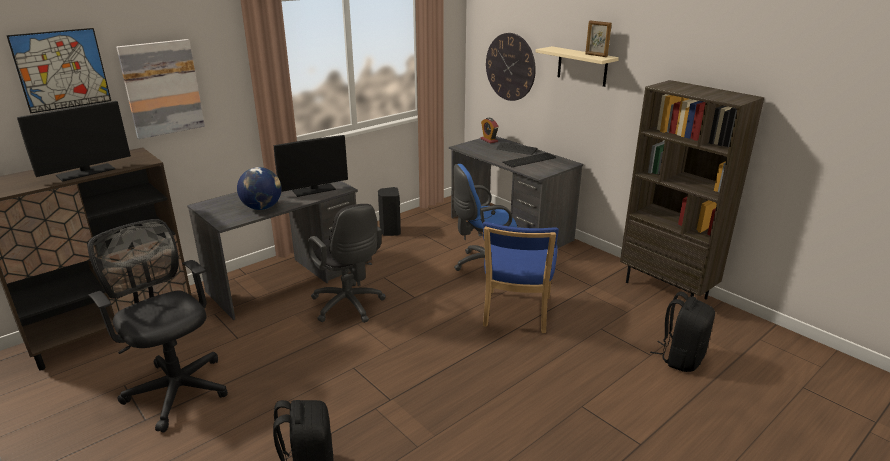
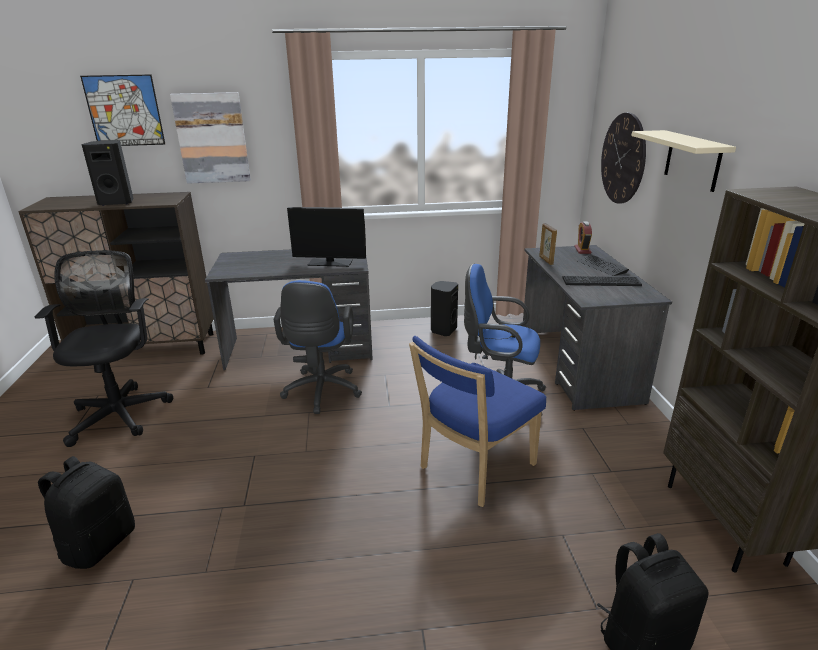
camera: 35 degrees right, 0 degrees up
(86, 172) = (117, 202): monitor -> black speaker
(262, 207) = (265, 268): globe -> none
(349, 306) = (321, 393): black office chair -> blue office chair
(596, 55) = (702, 142): picture frame -> picture frame (545, 260)

